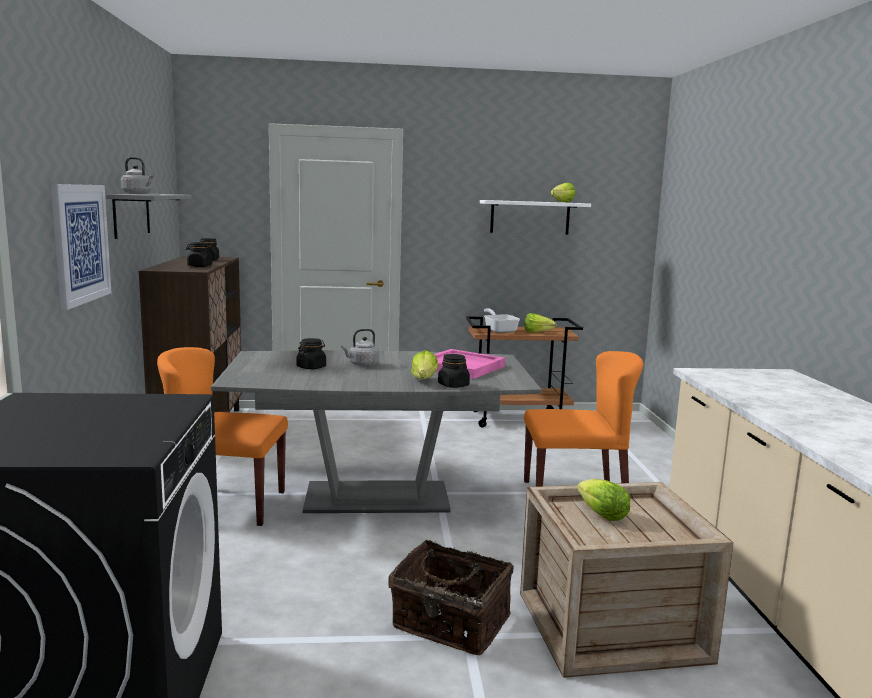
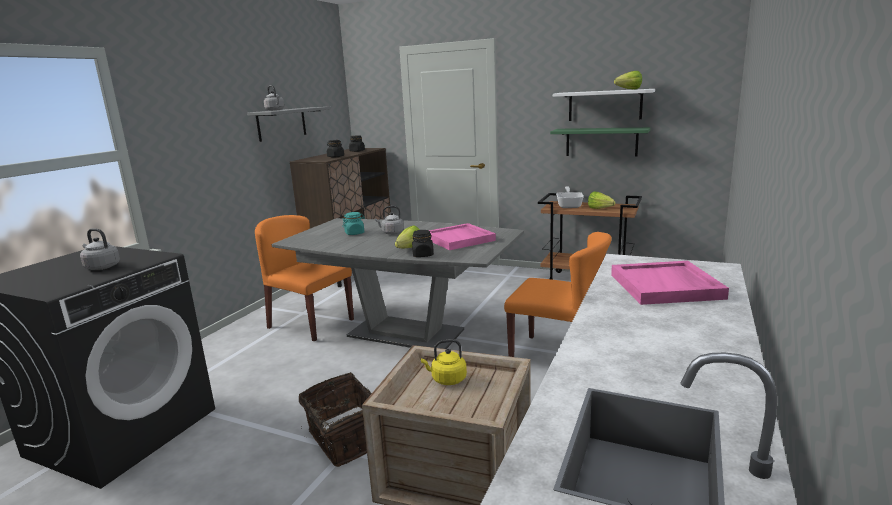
camera: 30 degrees right, 5 degrees up
(80, 243) = (216, 147): picture -> none
(118, 419) = (101, 267): none -> grey kettle
(311, 367) = (354, 233): black jar -> turquoise jar
(525, 258) = (601, 142): none -> green shelf
(602, 515) = (447, 379): lettuce -> yellow kettle
(778, 390) = (666, 286): none -> pink tray

